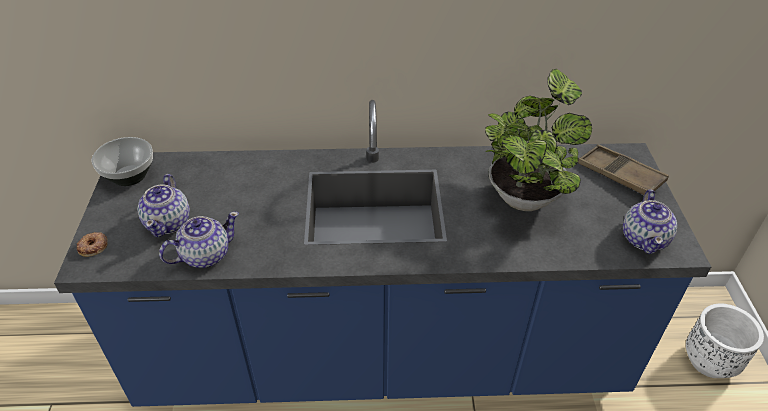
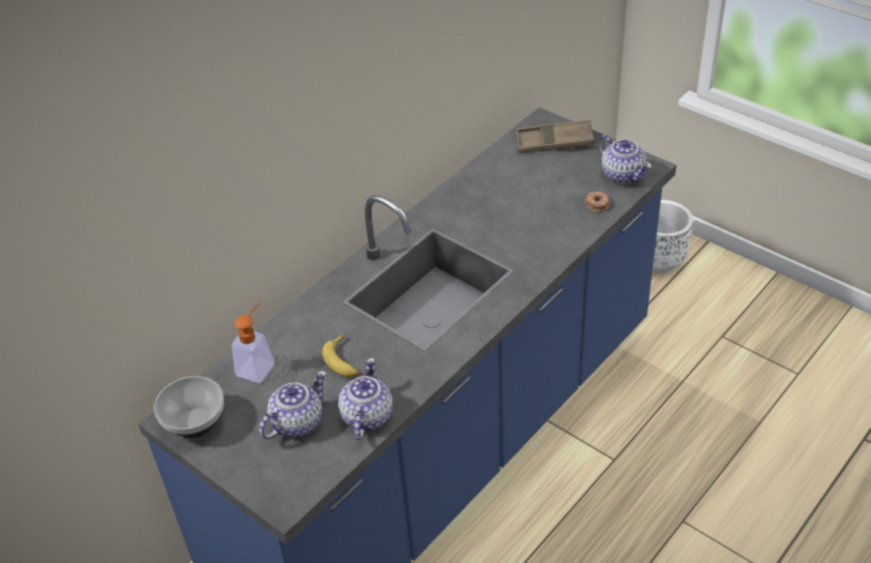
camera: 45 degrees left, 0 degrees up
(93, 246) = (267, 488): donut -> donut (597, 203)
(168, 222) = (296, 423): teapot -> teapot turned 90 degrees counterclockwise
(208, 171) = (259, 365): none -> soap dispenser
(250, 209) = (343, 362): none -> banana
(525, 194) = (516, 200): potted plant -> none

